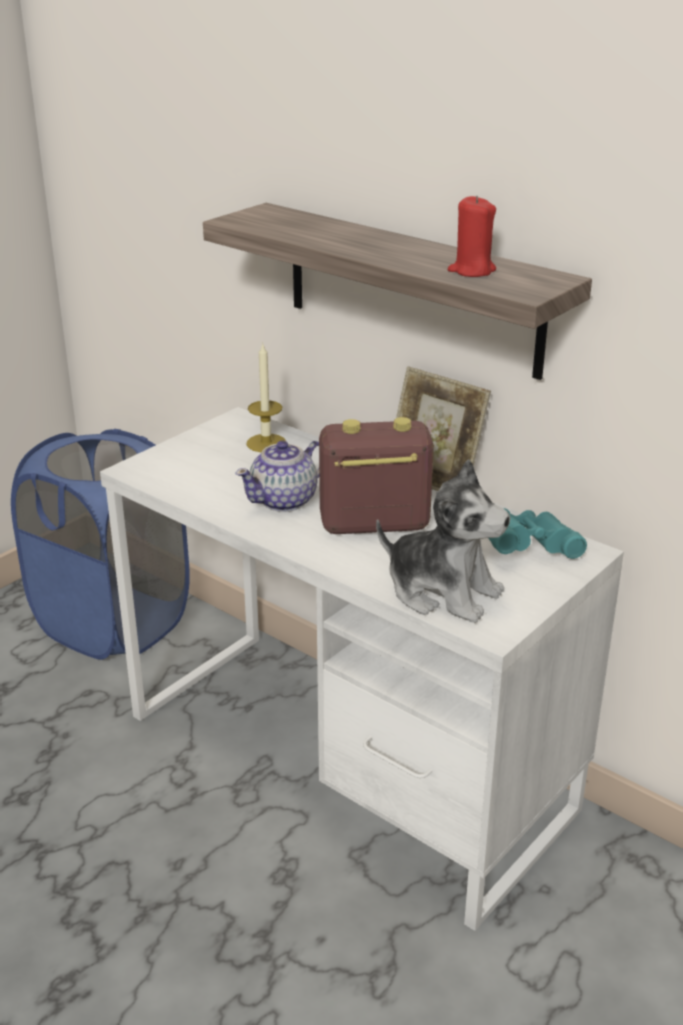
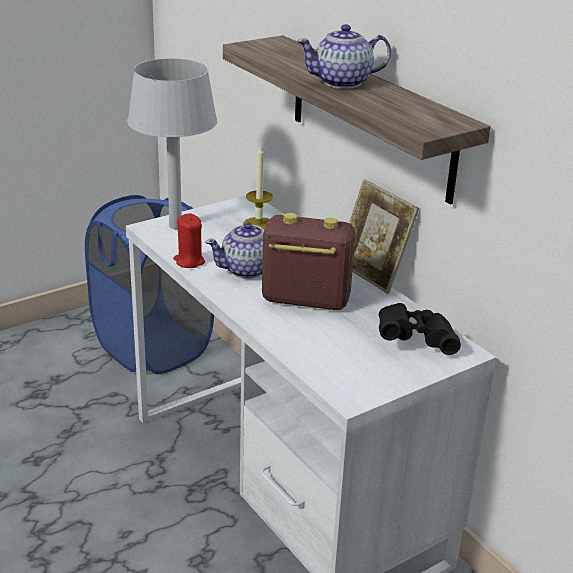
camera: 15 degrees right, 0 degrees up
(163, 462) = (174, 226): none -> grey table lamp
(386, 249) = (343, 82): none -> teapot
(443, 591) = (329, 360): plush toy -> none
(471, 271) = (396, 107): red candle -> red candle (189, 261)
(526, 549) = (415, 340): turquoise binoculars -> black binoculars

